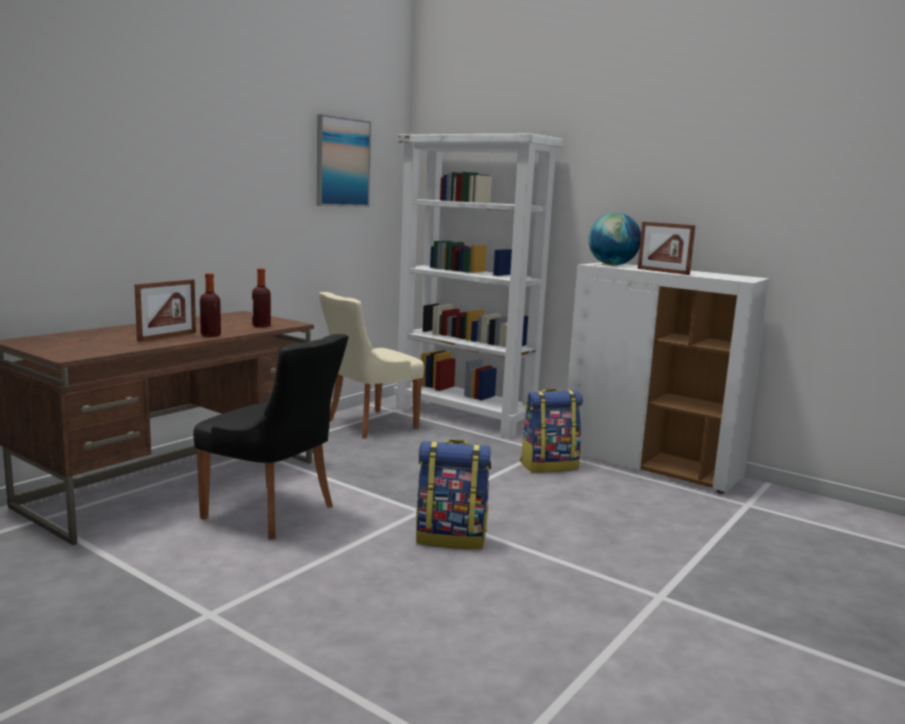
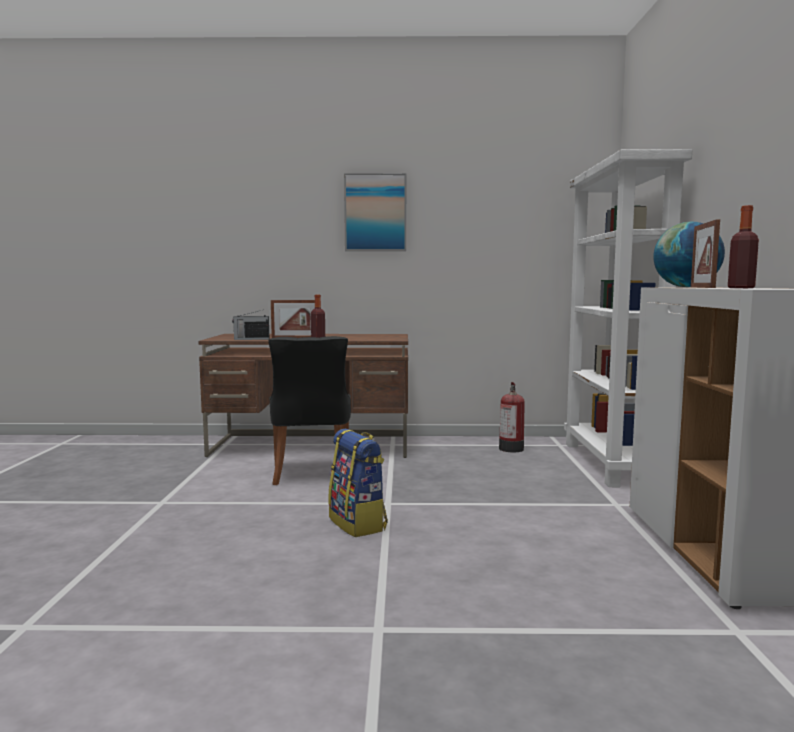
camera: 55 degrees right, 5 degrees down
(123, 348) = (251, 339): none -> radio
(261, 325) = (370, 339): bottle -> bottle (741, 288)
(342, 162) = (521, 213): picture -> picture (375, 213)
(368, 424) = (511, 448): beige chair -> fire extinguisher
(549, 466) = (584, 515): backpack -> none

